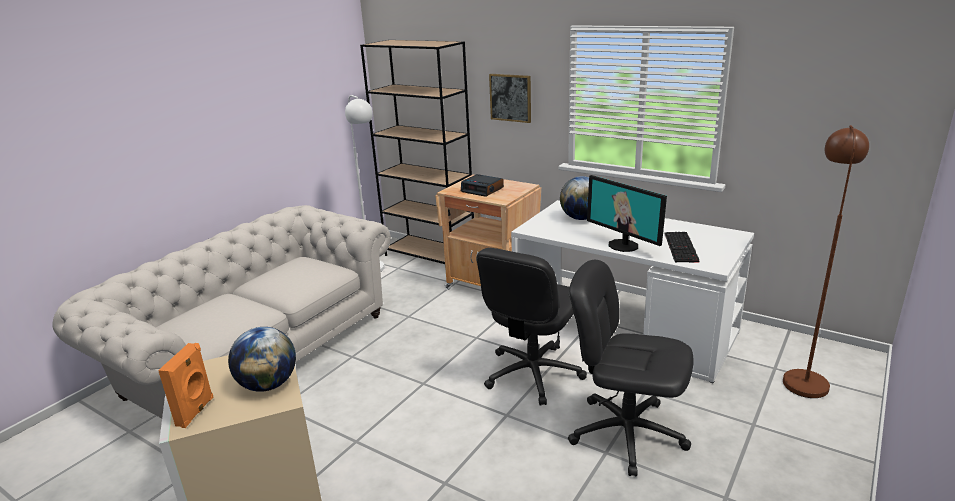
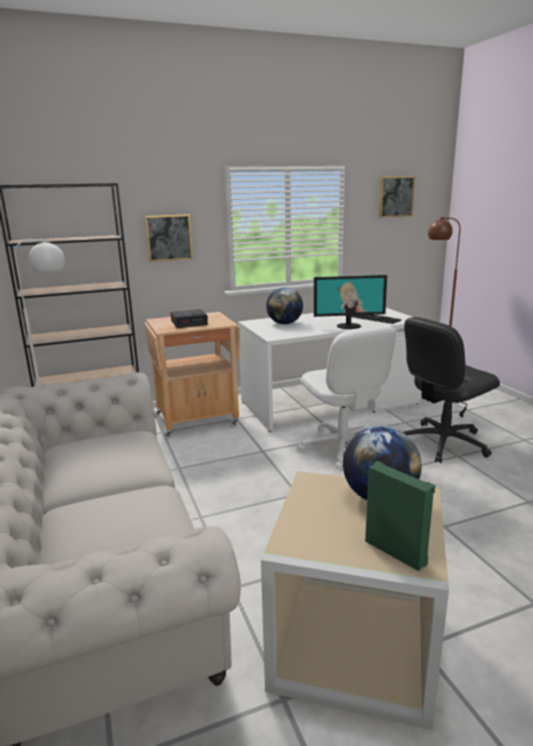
camera: 55 degrees left, 5 degrees down
(196, 412) = (396, 551): orange speaker -> green speaker
(532, 374) = (342, 447): black office chair -> white office chair
(826, 76) = (396, 196): none -> picture

